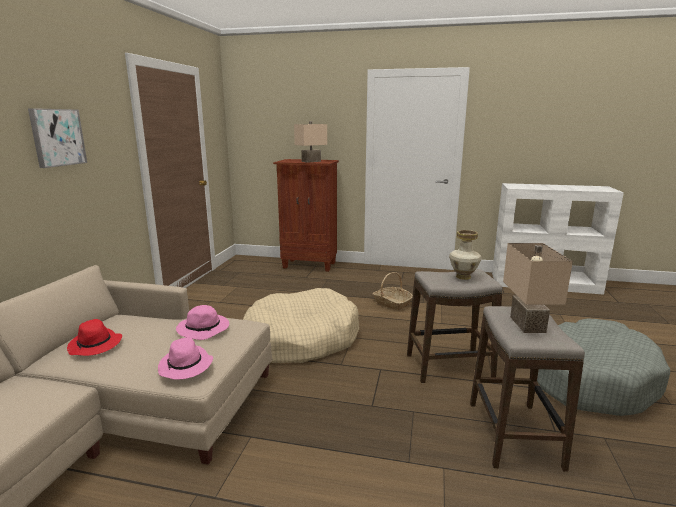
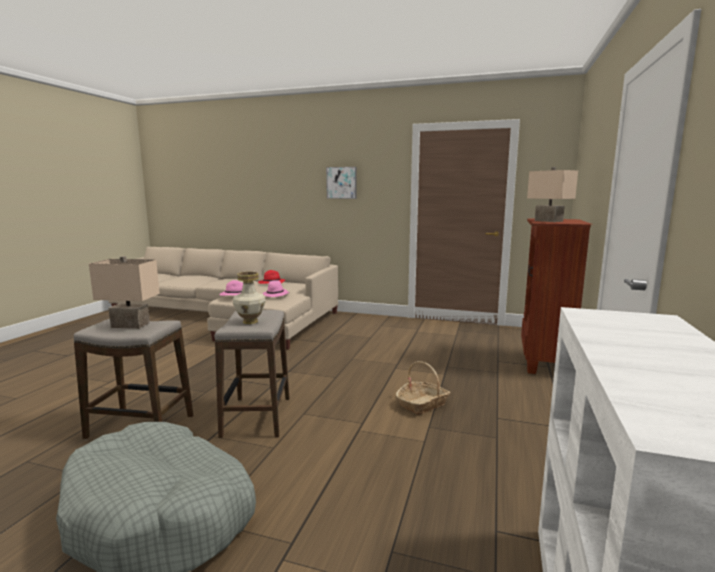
camera: 95 degrees right, 5 degrees down
(301, 339) = (337, 358): beige dog bed -> none

